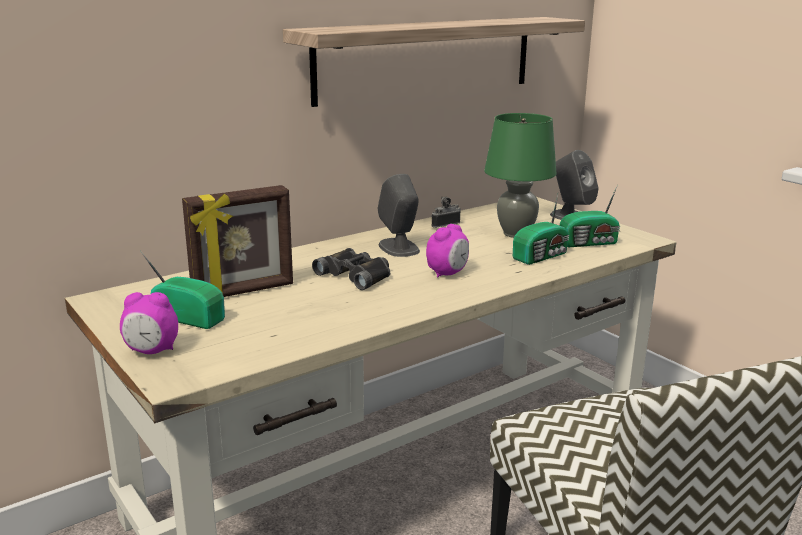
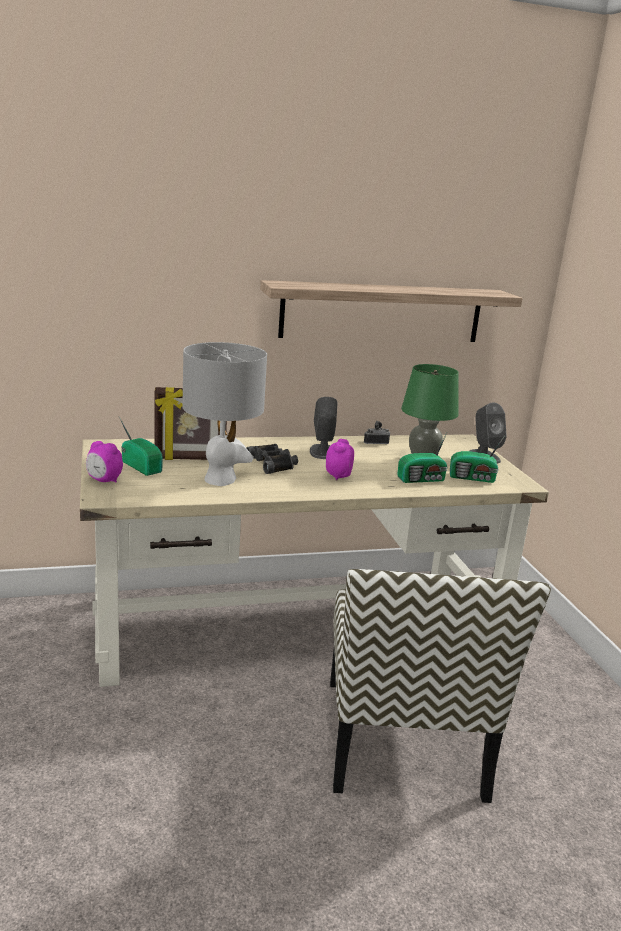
camera: 20 degrees right, 0 degrees up
(312, 311) = (220, 479): none -> grey table lamp
(447, 273) = (337, 476): alarm clock -> alarm clock turned 135 degrees clockwise

